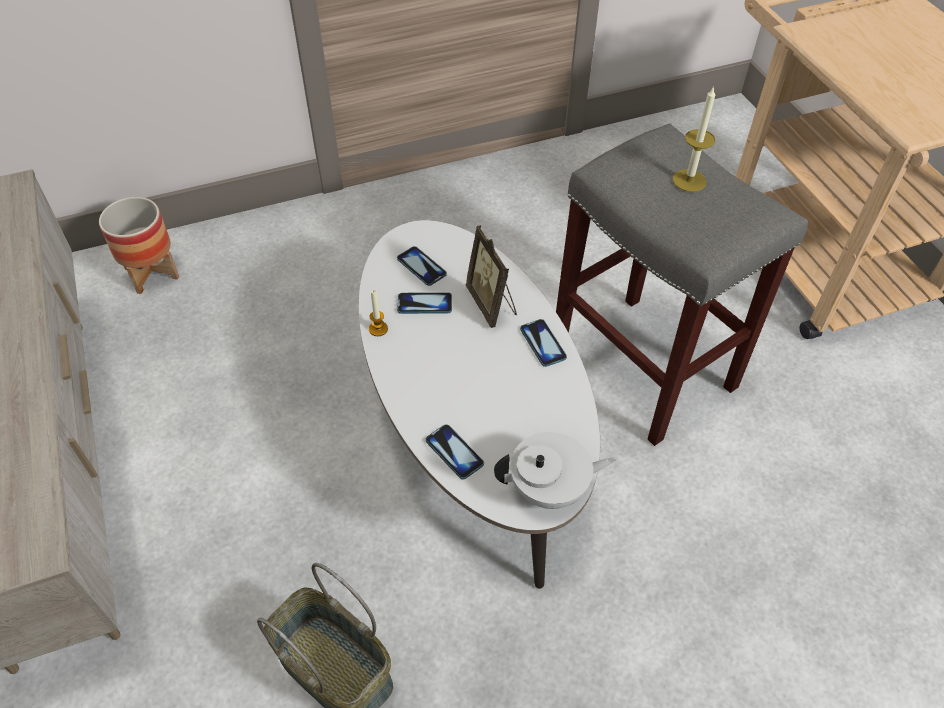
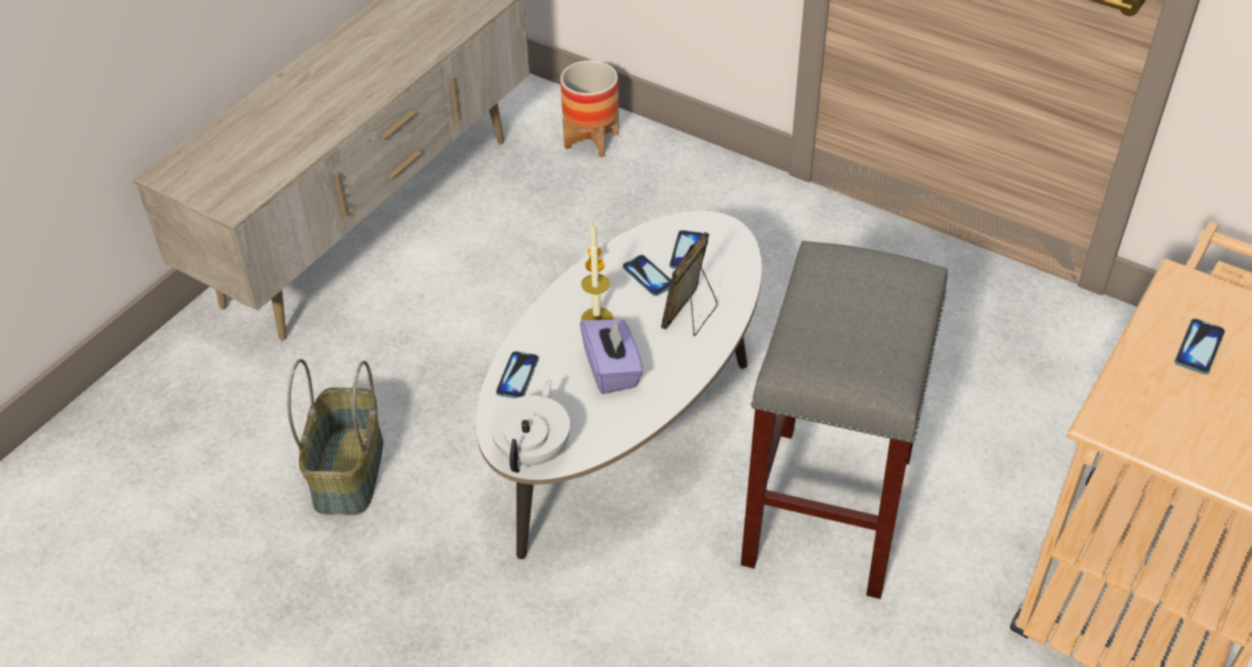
camera: 55 degrees right, 5 degrees down
(505, 385) = (612, 370): none -> purple tissue box
(543, 343) = (680, 370): phone -> phone (1199, 348)
(550, 489) = (534, 450): white teapot -> white teapot turned 120 degrees counterclockwise
(689, 180) = (869, 313): candle -> candle (597, 319)

